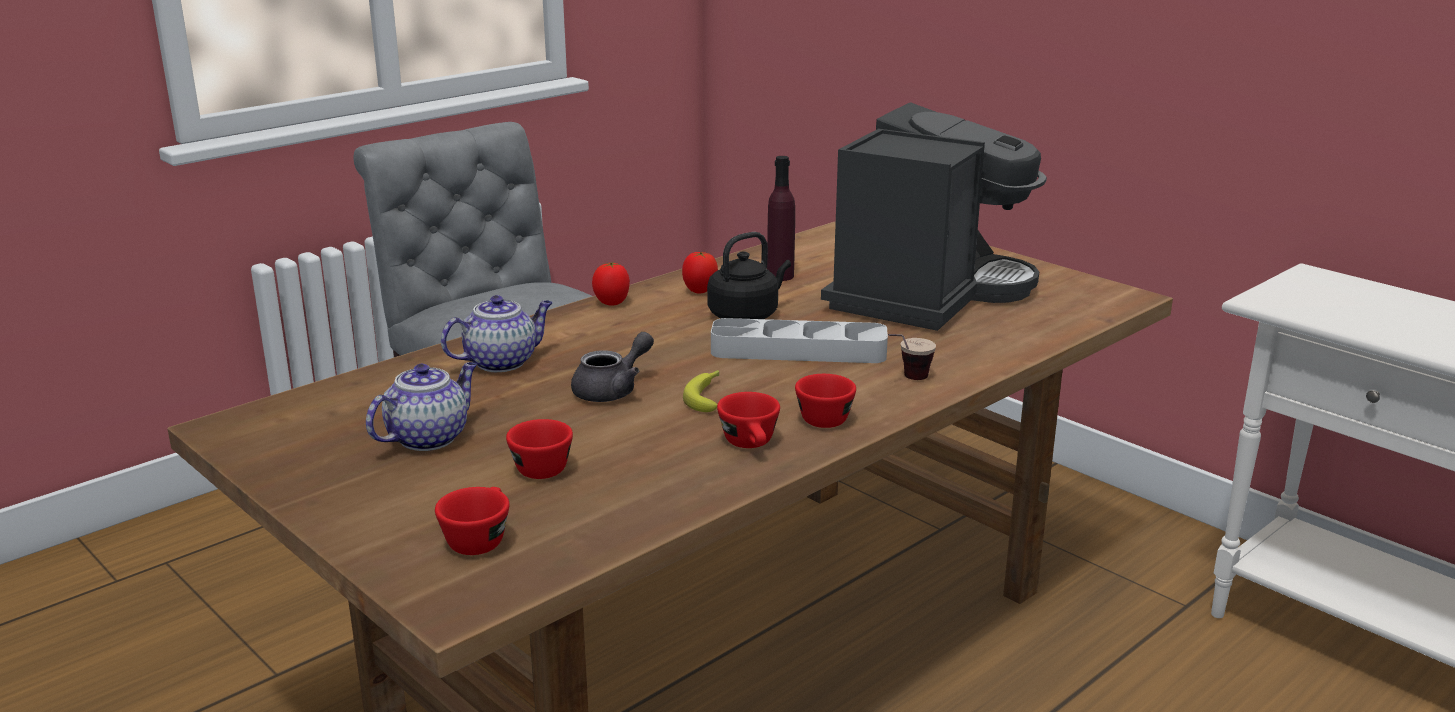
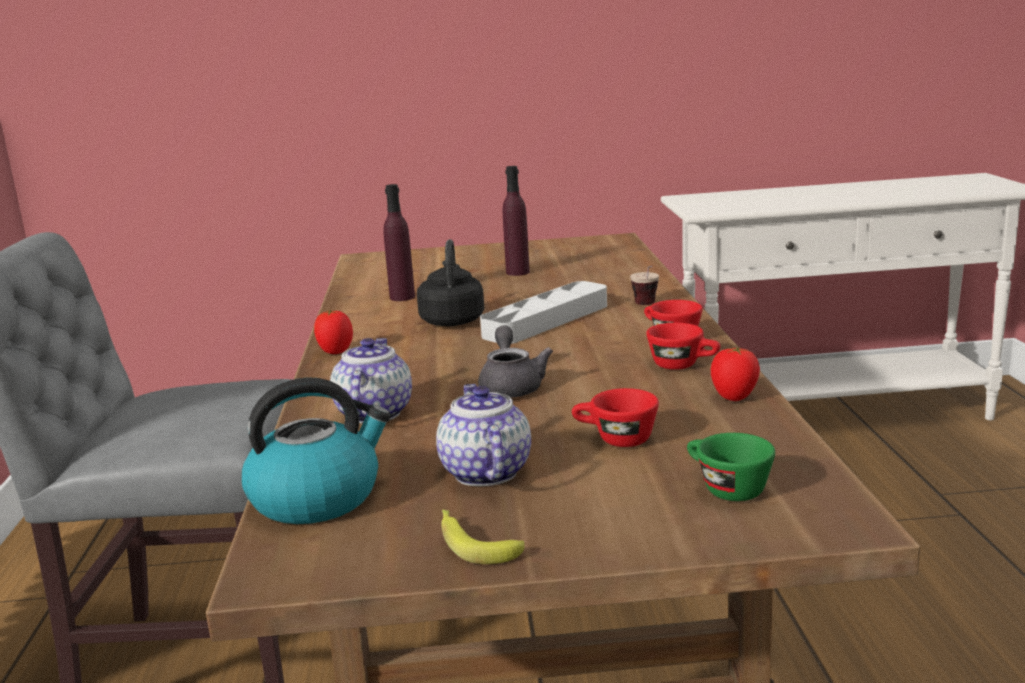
camera: 50 degrees left, 5 degrees down
(339, 398) = (317, 498): none -> kettle
(479, 539) = (725, 488): red cup -> green cup
(700, 291) = (377, 323): tomato -> tomato (734, 398)
(708, 396) = (577, 360): banana -> banana (474, 543)
(926, 293) = (517, 272): coffee machine -> purple bottle

